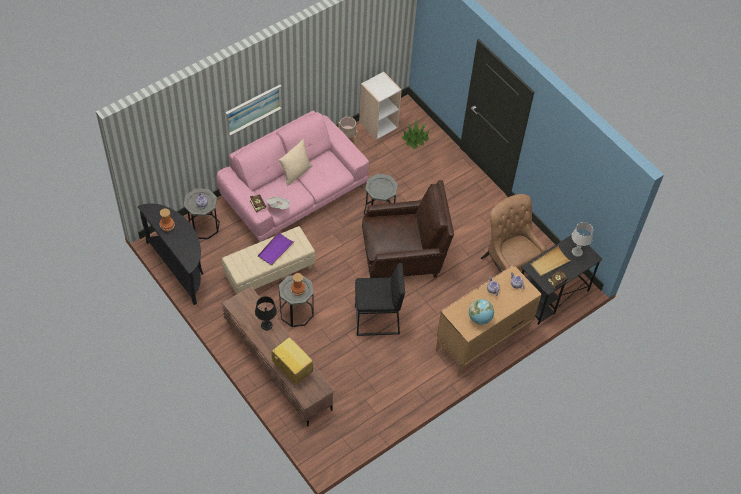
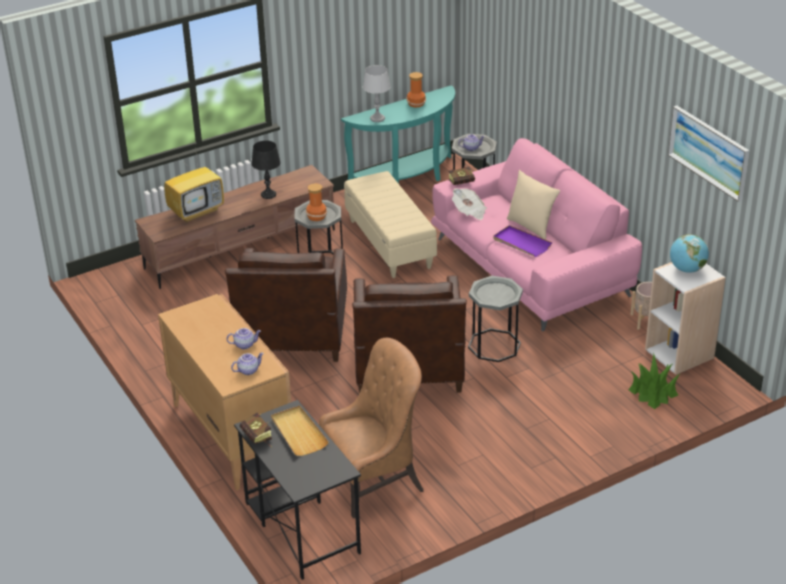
camera: 100 degrees right, 20 degrees down
(180, 267) = (407, 179): black console table -> turquoise console table
(253, 109) = (571, 104): picture -> picture (709, 152)
(275, 249) = (393, 208): purple tray -> purple tray (521, 243)
(377, 320) = (293, 333): black stool -> brown armchair
(480, 318) = (195, 328): globe -> globe (687, 269)
(577, 252) = (314, 470): grey table lamp -> grey table lamp (377, 119)

